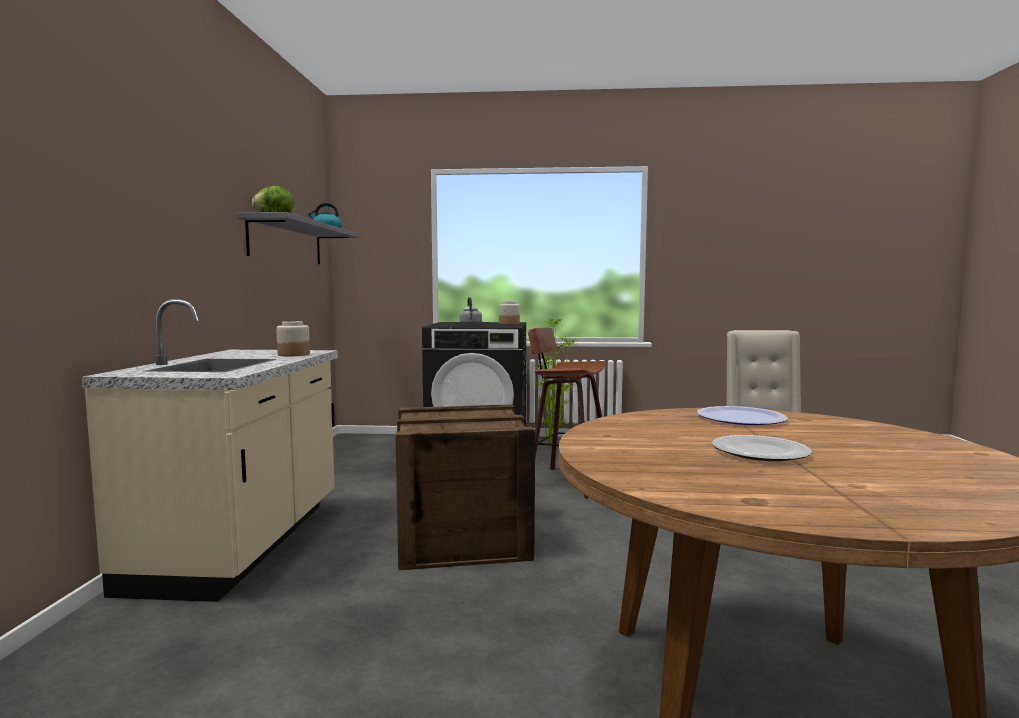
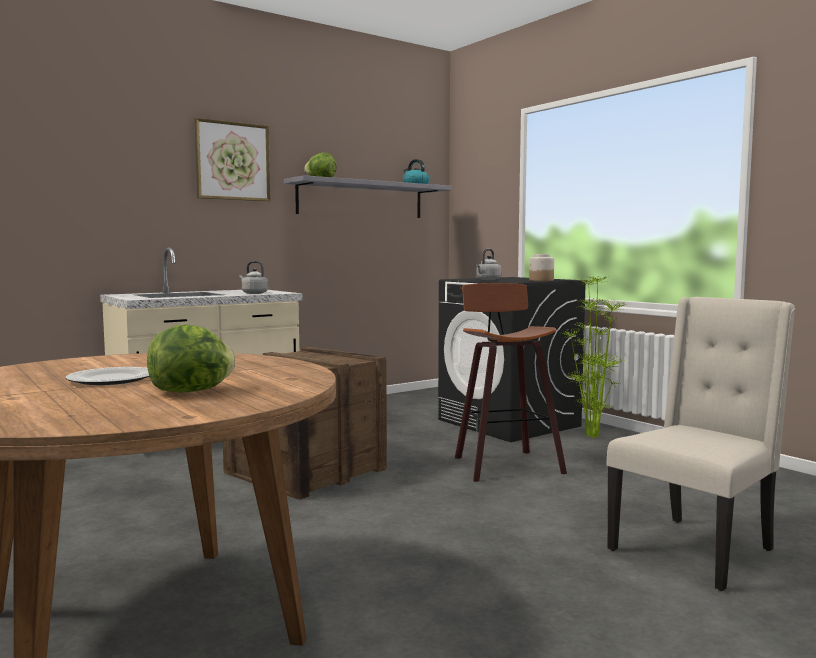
camera: 50 degrees right, 0 degrees up
(197, 184) = (232, 161): none -> picture
(293, 355) = (253, 293): jar -> grey kettle
(740, 418) = (260, 368): plate -> none
(855, 441) = (192, 391): none -> lettuce

